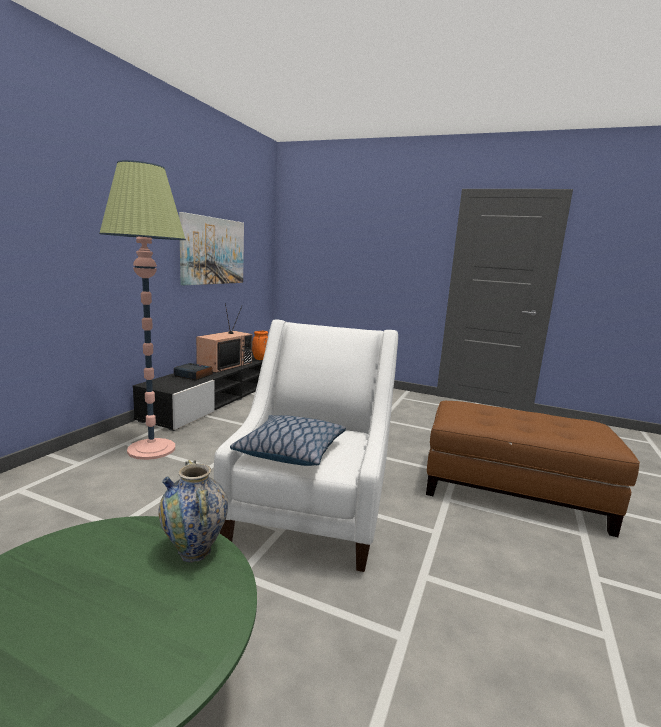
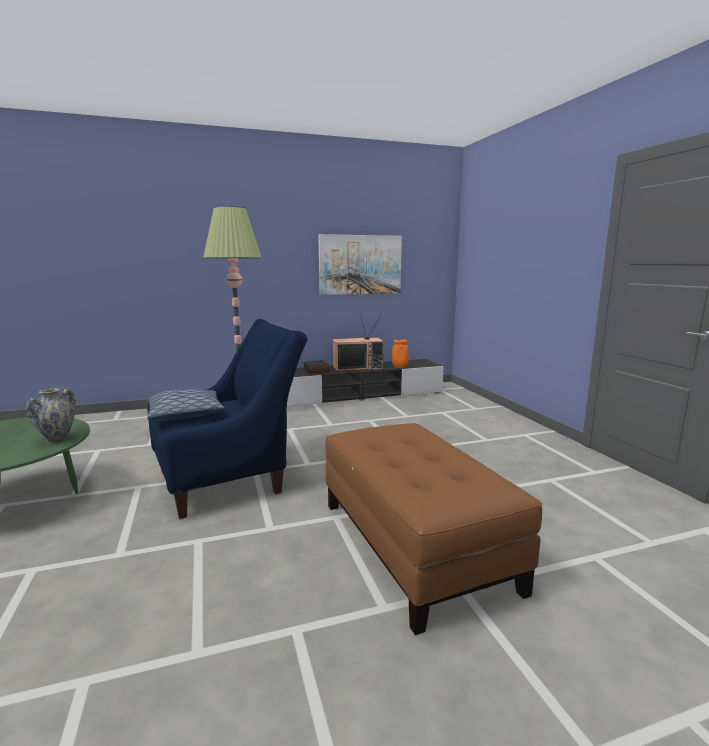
camera: 50 degrees right, 0 degrees up
(310, 514) = (230, 479): white armchair -> blue armchair

